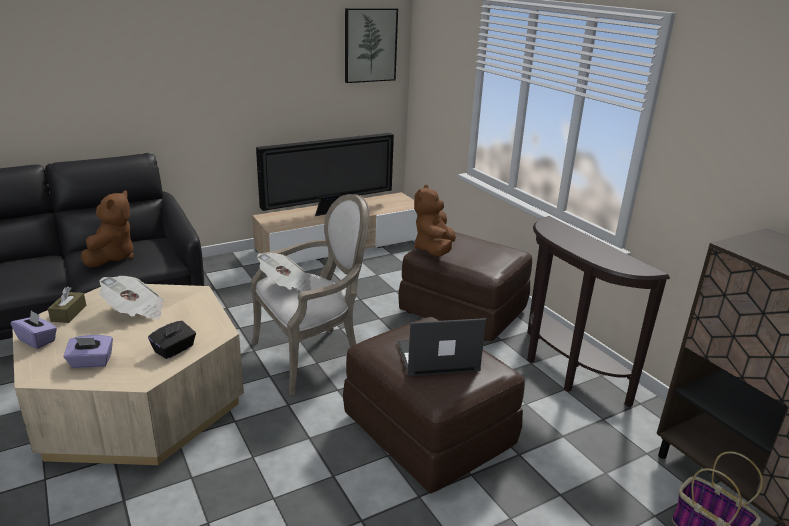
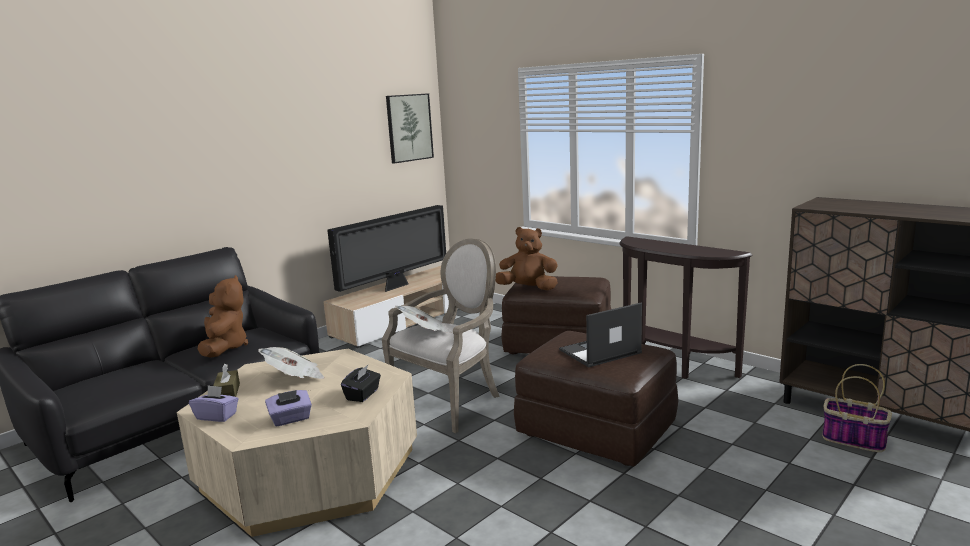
camera: 15 degrees left, 10 degrees down
(434, 250) = (528, 288): brown plush toy -> brown plush toy turned 105 degrees clockwise

